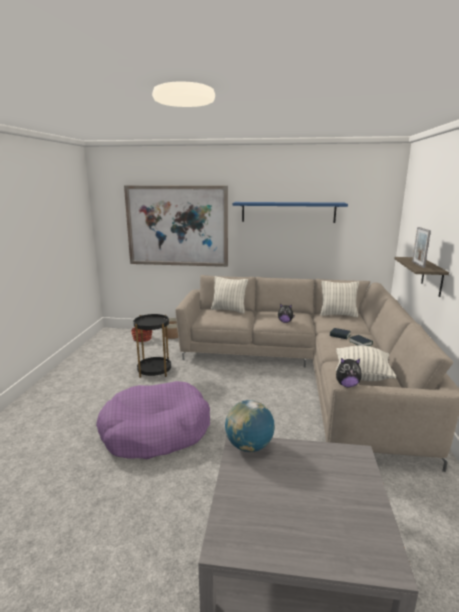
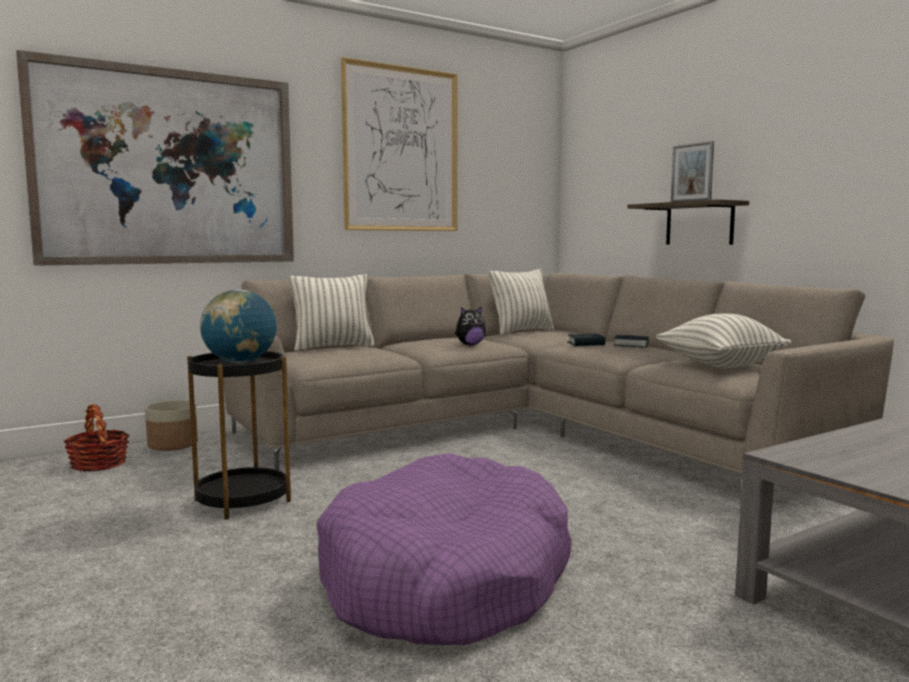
camera: 40 degrees left, 10 degrees down
(249, 446) = (808, 453): globe -> globe (240, 362)
(288, 212) = (401, 150): blue shelf -> picture
(347, 385) = (787, 349): plush toy -> none

